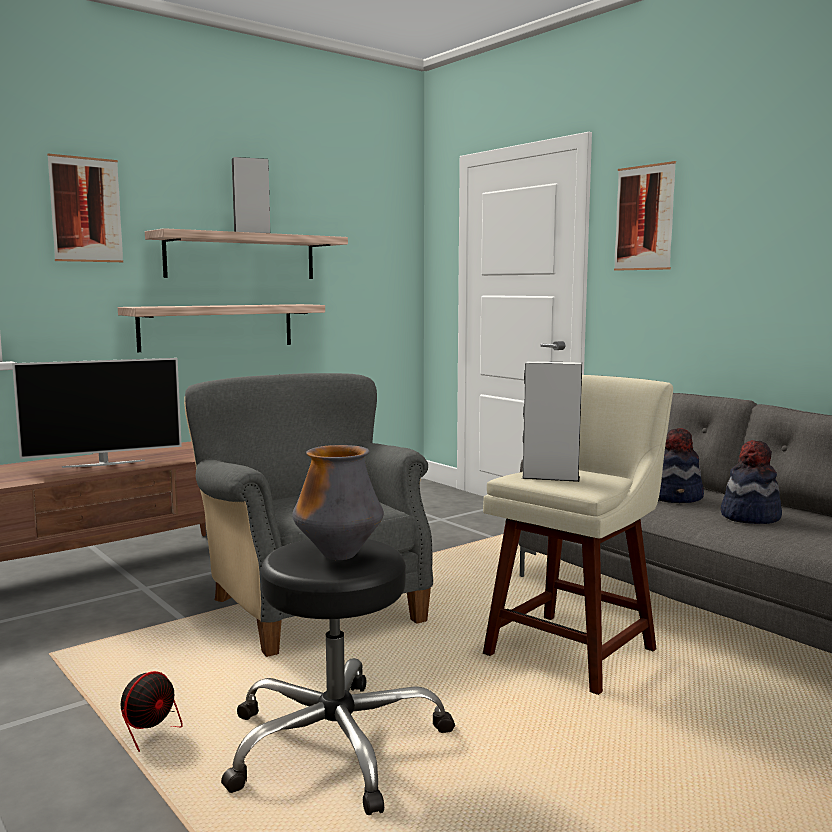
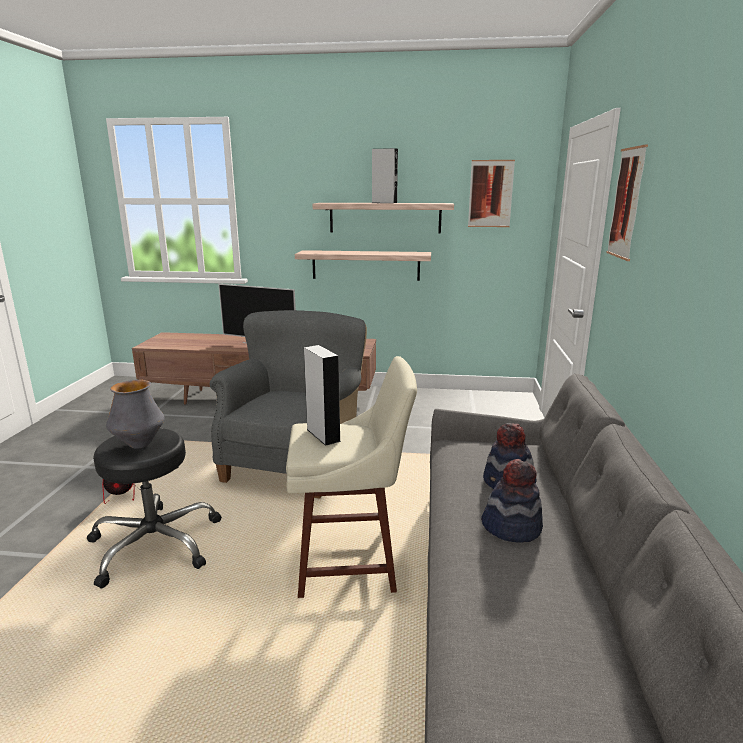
camera: 45 degrees right, 10 degrees up
(86, 210) = (284, 191): picture -> picture (490, 194)

